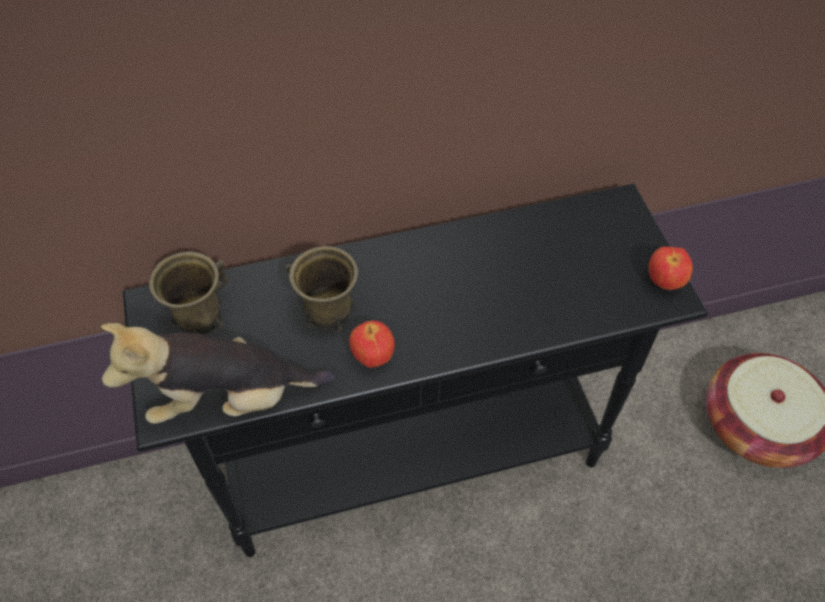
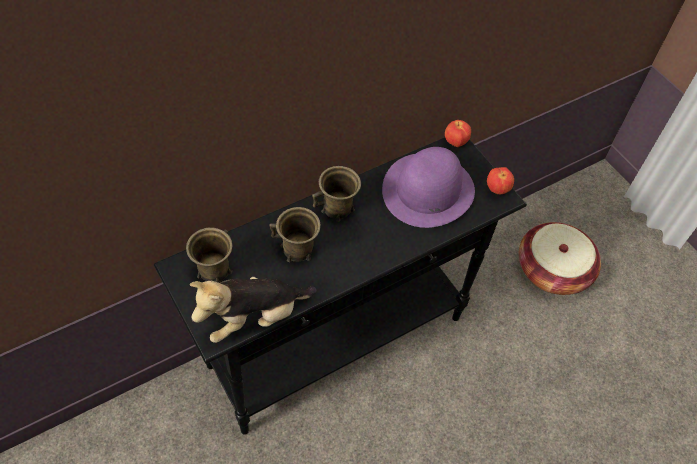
camera: 20 degrees left, 0 degrees up
(372, 357) = (335, 272): apple -> apple (455, 143)
(407, 263) = (337, 208): none -> brown mug
(554, 262) = (428, 190): none -> purple hat

